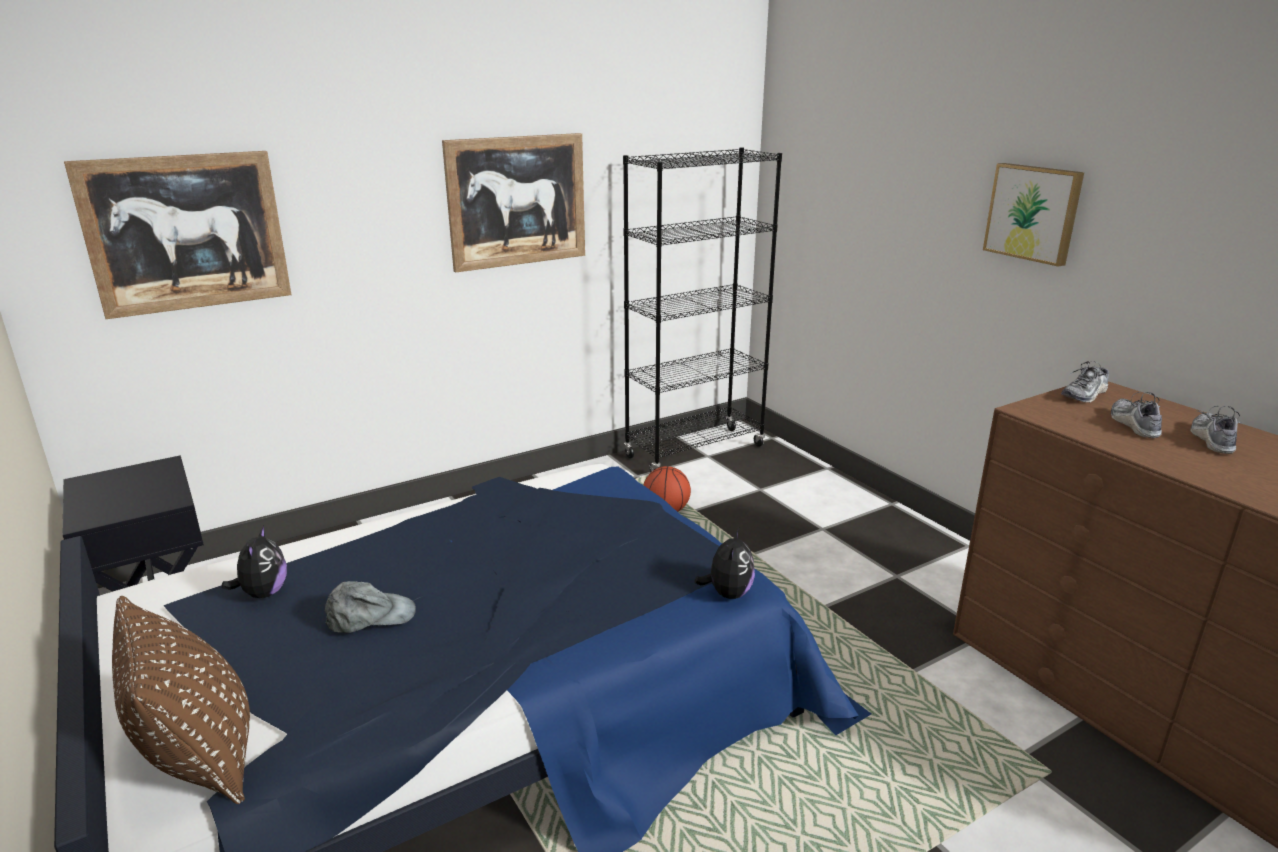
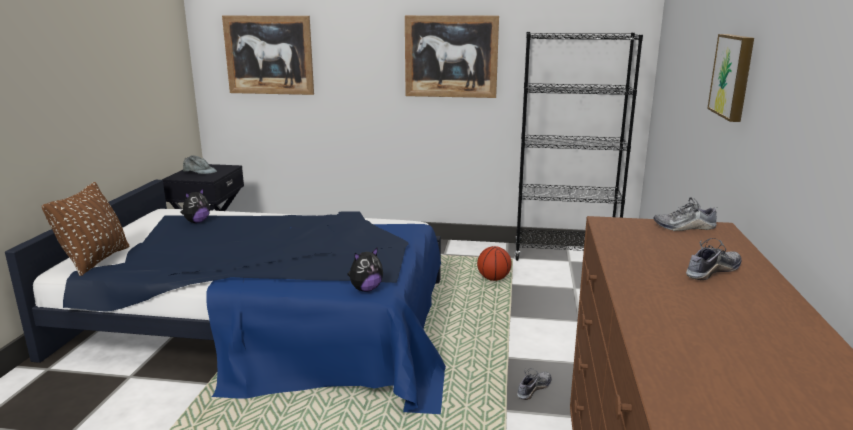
camera: 40 degrees right, 5 degrees down
(371, 615) = (211, 240): grey cap -> grey cap (199, 171)
(1134, 425) = (669, 248): shoe -> shoe (533, 389)

